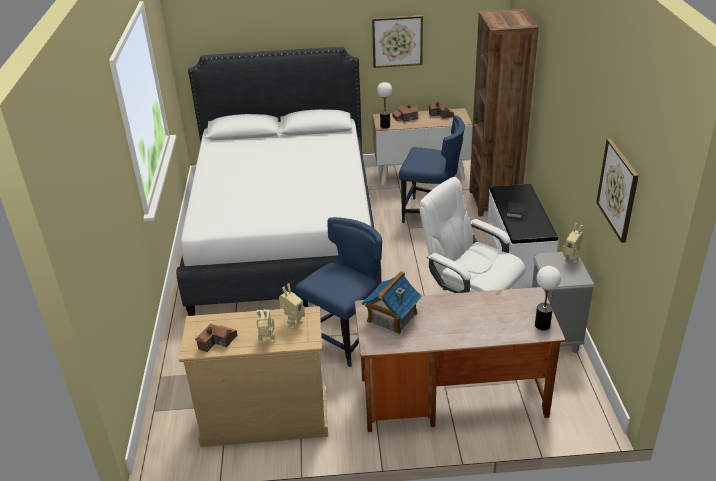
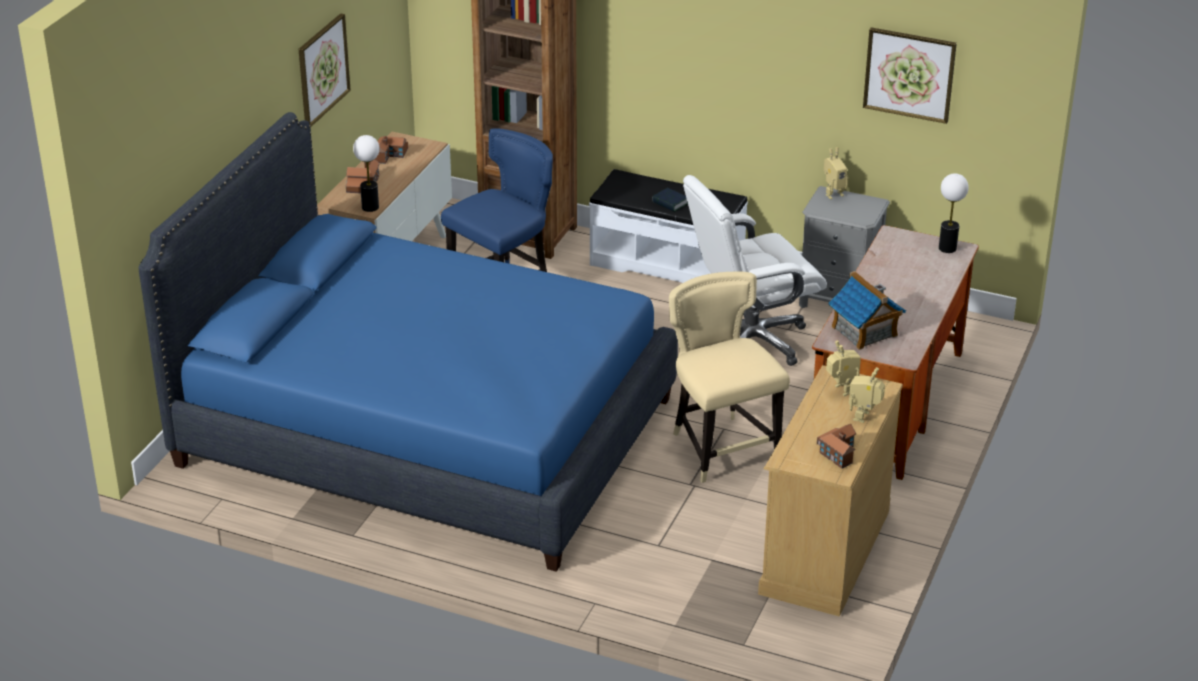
camera: 65 degrees left, 0 degrees up
(285, 234) = (425, 431): white bed -> blue bed
(346, 338) = (721, 447): blue chair -> beige chair

